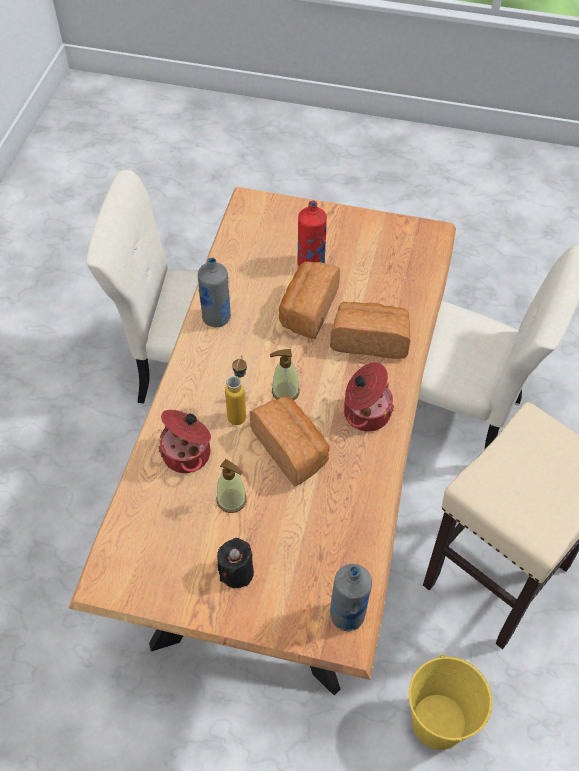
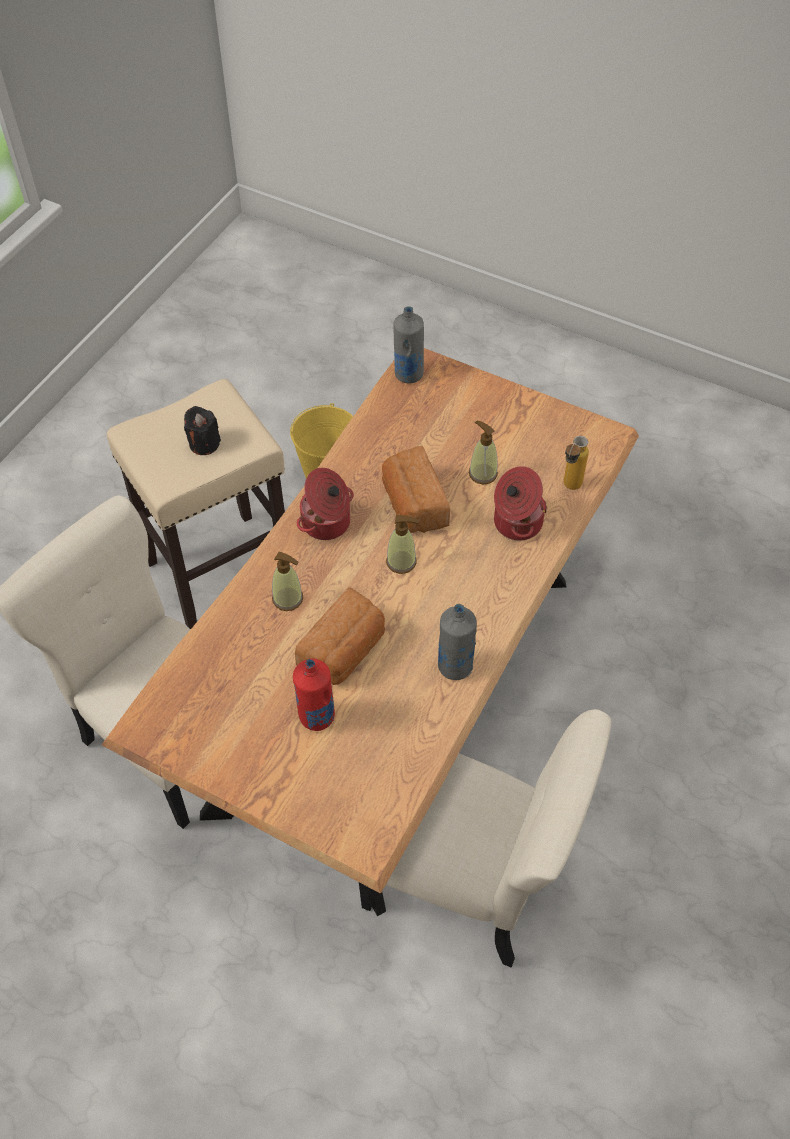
camera: 165 degrees left, 0 degrees up
(236, 572) = (491, 419): black candle -> black candle (204, 444)
(239, 411) = (455, 552): bottle -> bottle (569, 488)
(370, 340) = (288, 599): bread -> soap dispenser

